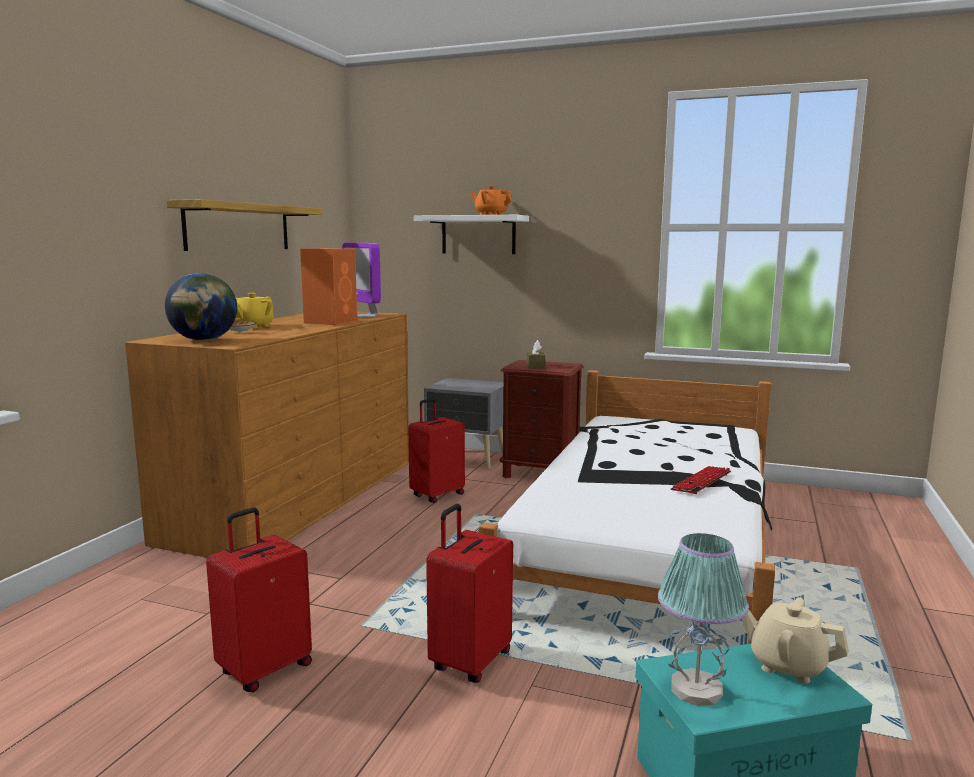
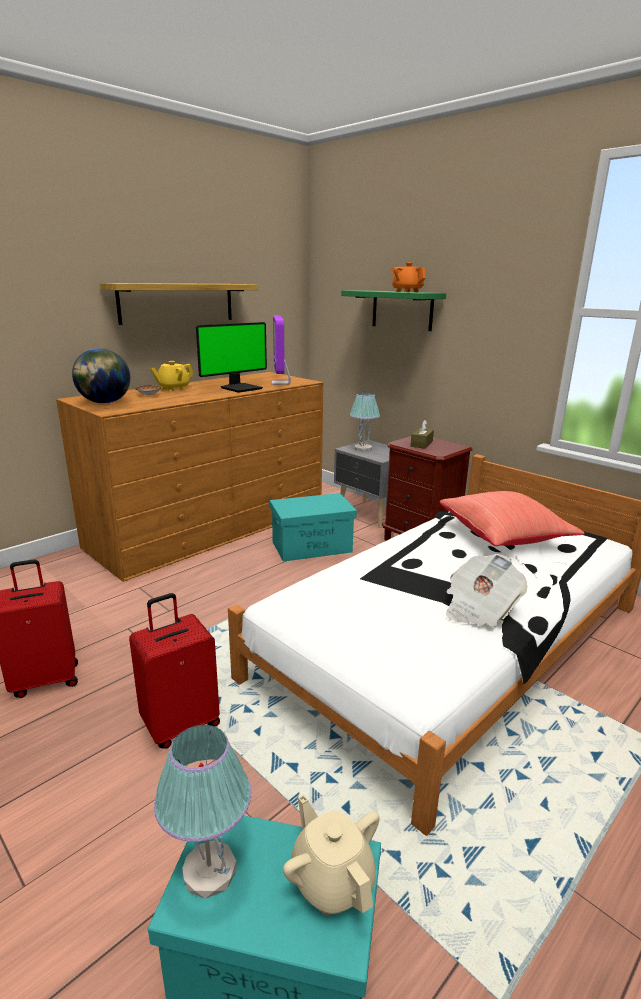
camera: 25 degrees right, 10 degrees up
(331, 322) = (240, 388): orange speaker -> monitor
(437, 495) = (312, 546): red suitcase -> turquoise storage box
(454, 385) = (363, 449): none -> table lamp
(478, 235) = (402, 310): white shelf -> green shelf
(659, 435) = (504, 537): none -> red pillow
(701, 482) = (479, 608): keyboard -> newspaper

